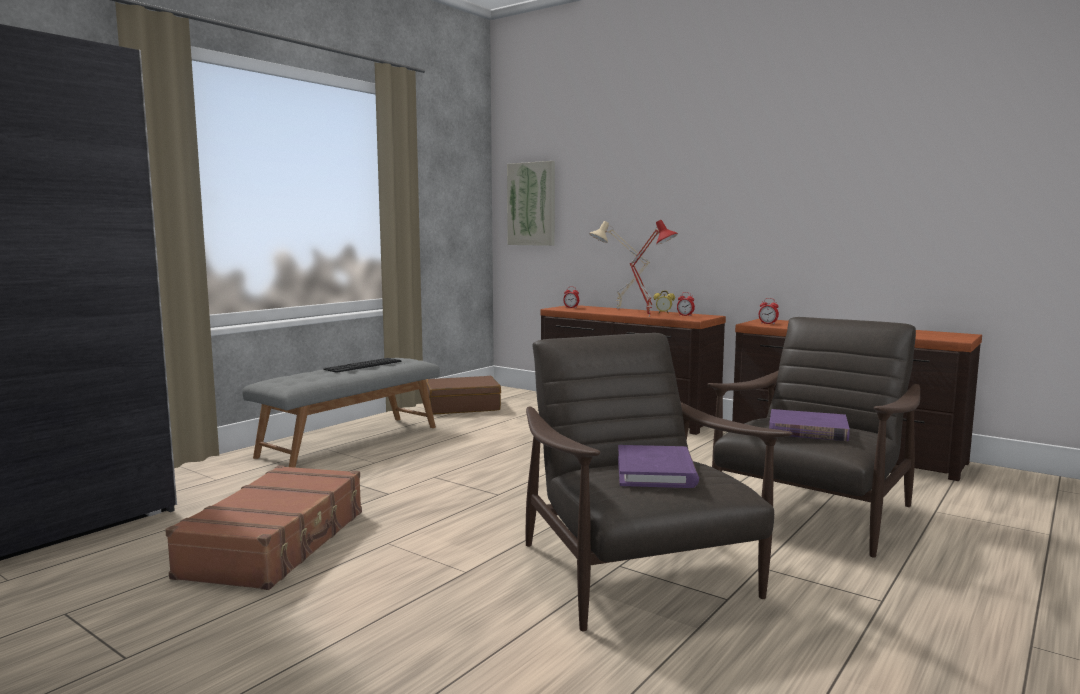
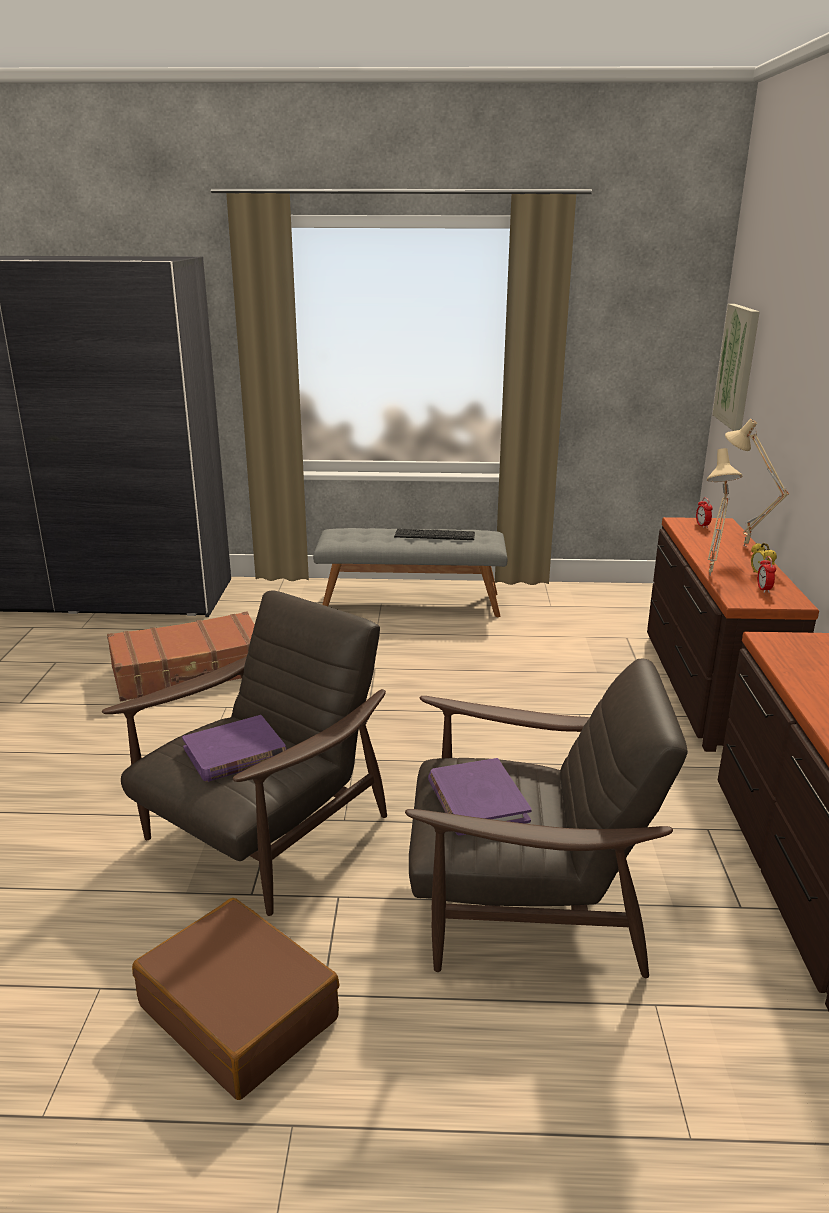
camera: 55 degrees right, 15 degrees up
(462, 406) = (580, 602): brown suitcase -> brown suitcase (239, 1012)
(650, 316) = (712, 575): red table lamp -> beige table lamp
(768, 324) = (788, 648): alarm clock -> none

